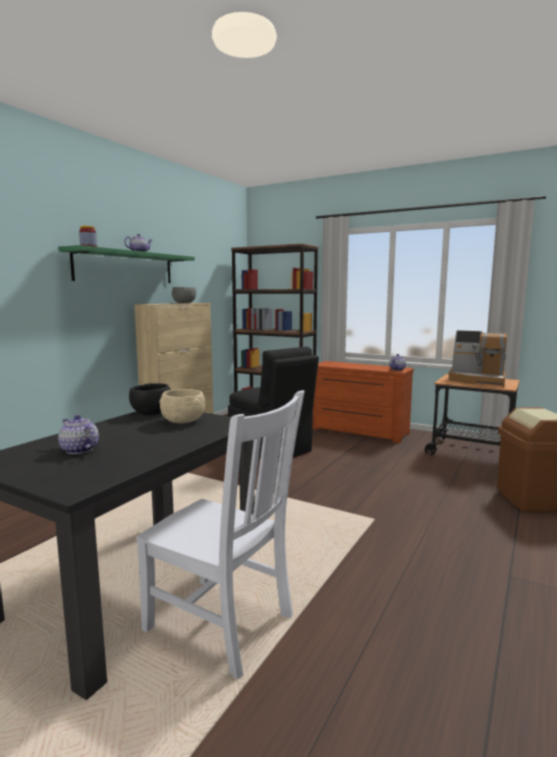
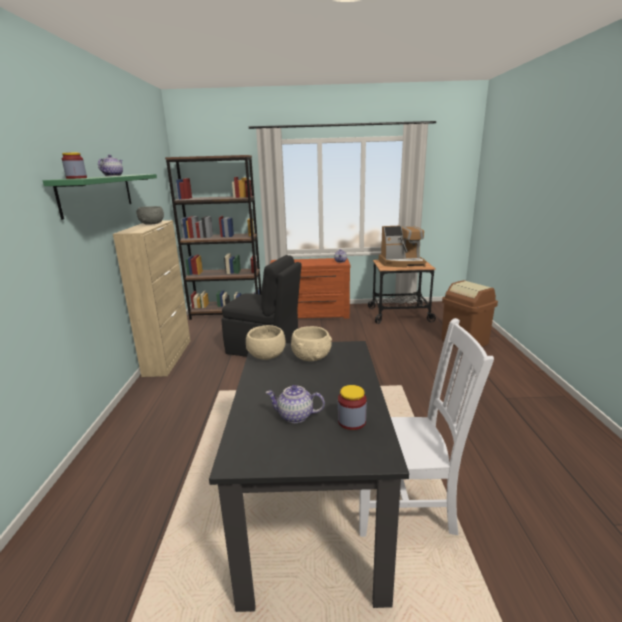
camera: 30 degrees left, 10 degrees up
(109, 464) = (351, 421): none -> jar
(151, 413) = (266, 355): black bowl -> beige bowl

